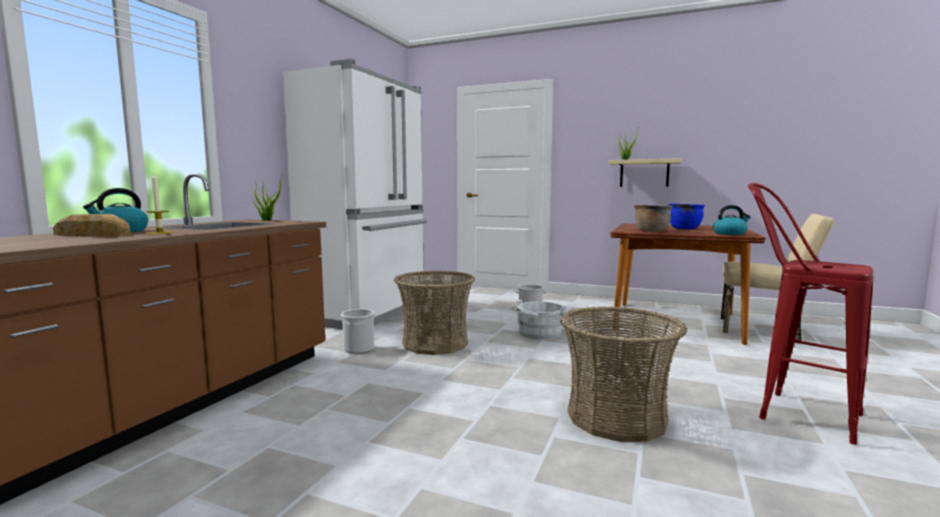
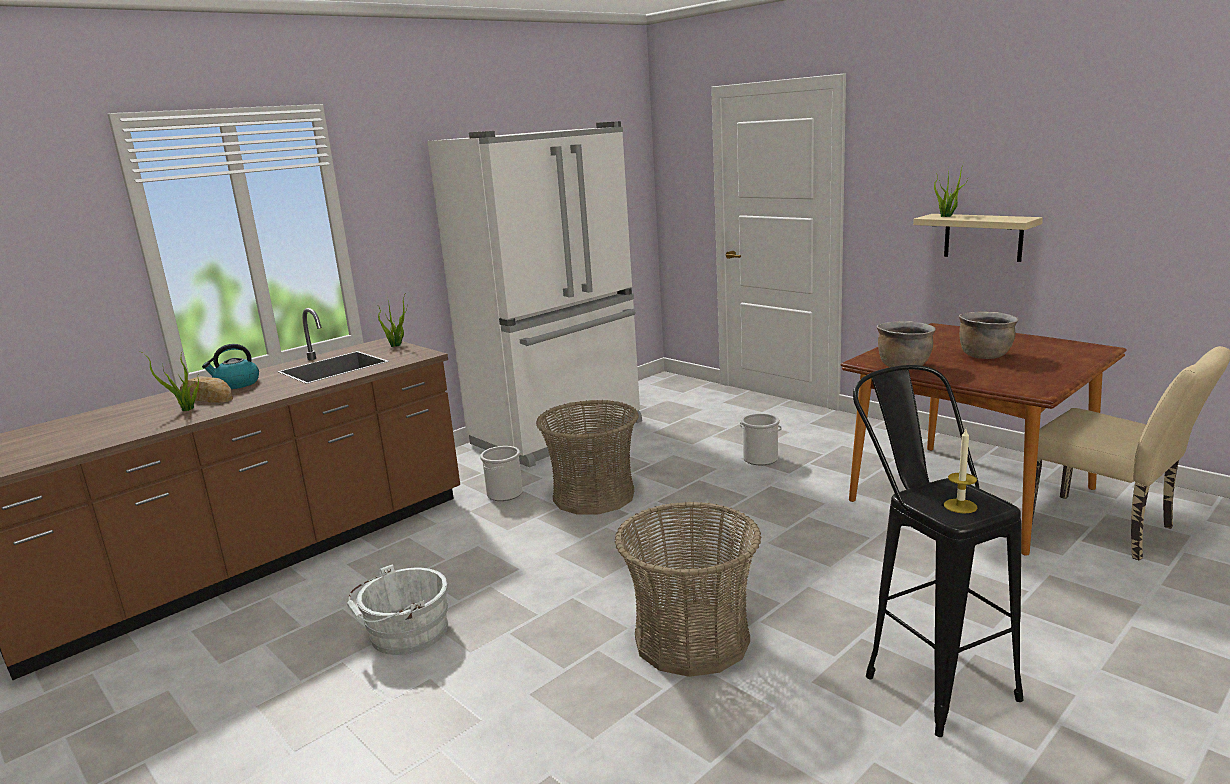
camera: 25 degrees right, 10 degrees up
(76, 239) = (186, 410): none -> potted plant
(159, 233) = (258, 394): candle -> candle (960, 506)
(539, 333) = (738, 494): white bucket -> white bucket (404, 634)
(684, 229) = (984, 355): blue cooking pot -> brown cooking pot
(730, 234) = (1016, 383): kettle -> none
(791, 411) = (925, 676): red stool -> black stool

